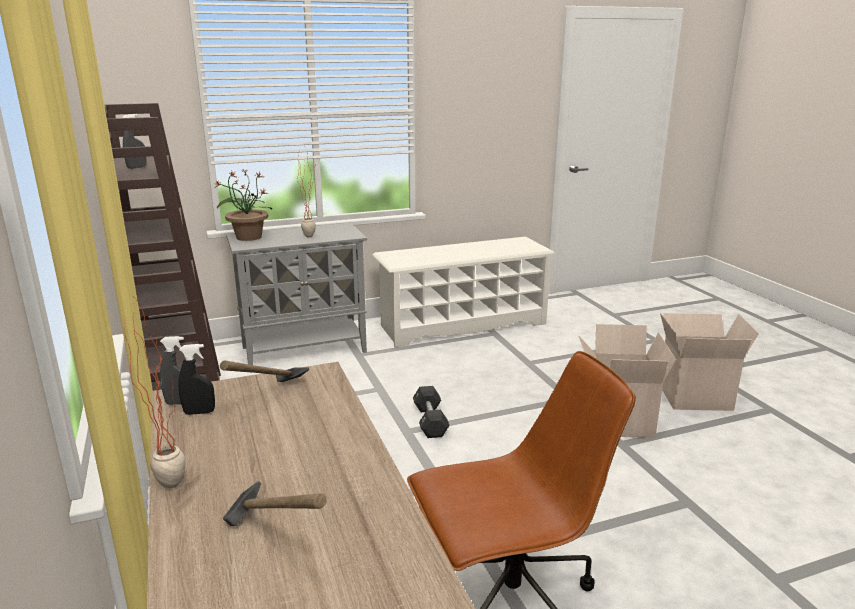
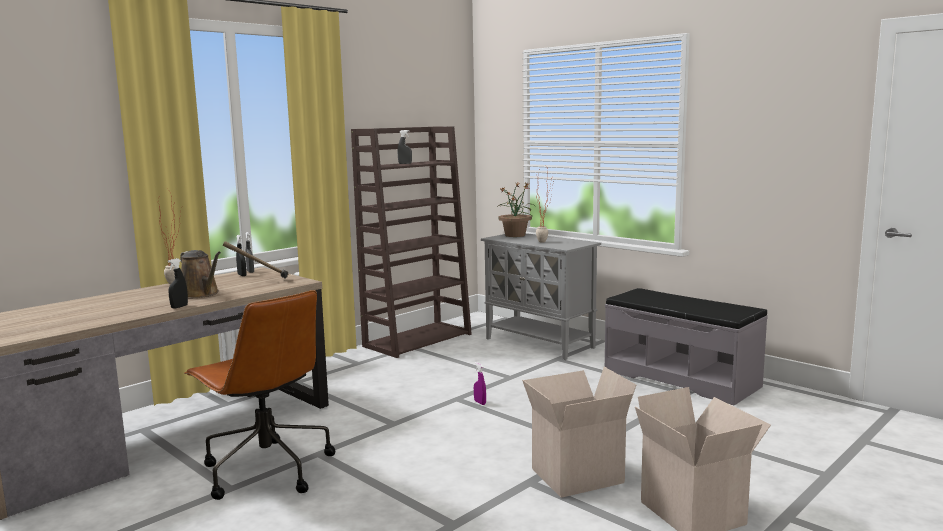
camera: 65 degrees right, 10 degrees down
(277, 541) = (131, 301): hammer -> none
(306, 459) = (201, 294): none -> brown watering can
(383, 486) = (179, 307): none -> black spray bottle
(430, 421) = (480, 402): black dumbbell -> purple spray bottle
(462, 325) = (681, 378): white shoe rack -> grey bench

